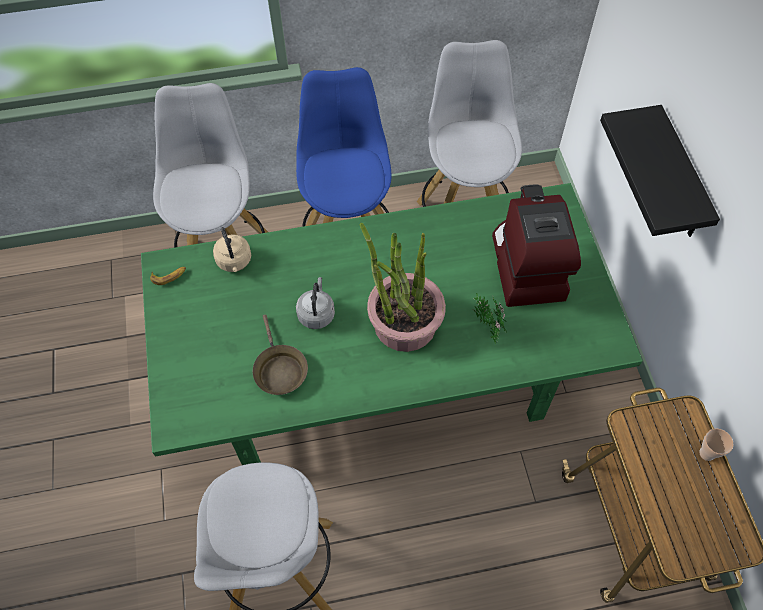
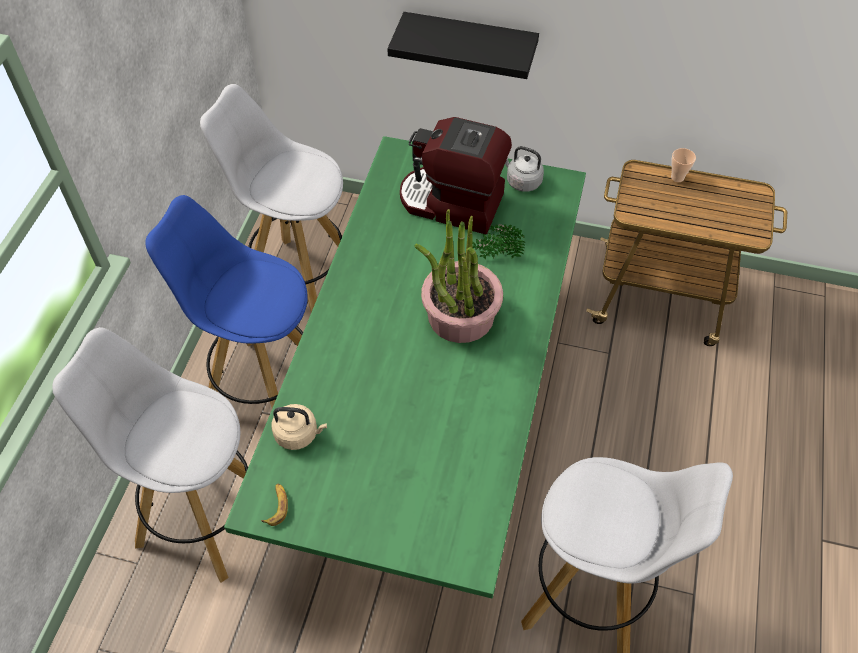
camera: 65 degrees left, 5 degrees down
(279, 369) = (455, 439): brown frying pan -> none
(316, 313) = (408, 383): grey kettle -> grey kettle (522, 181)

